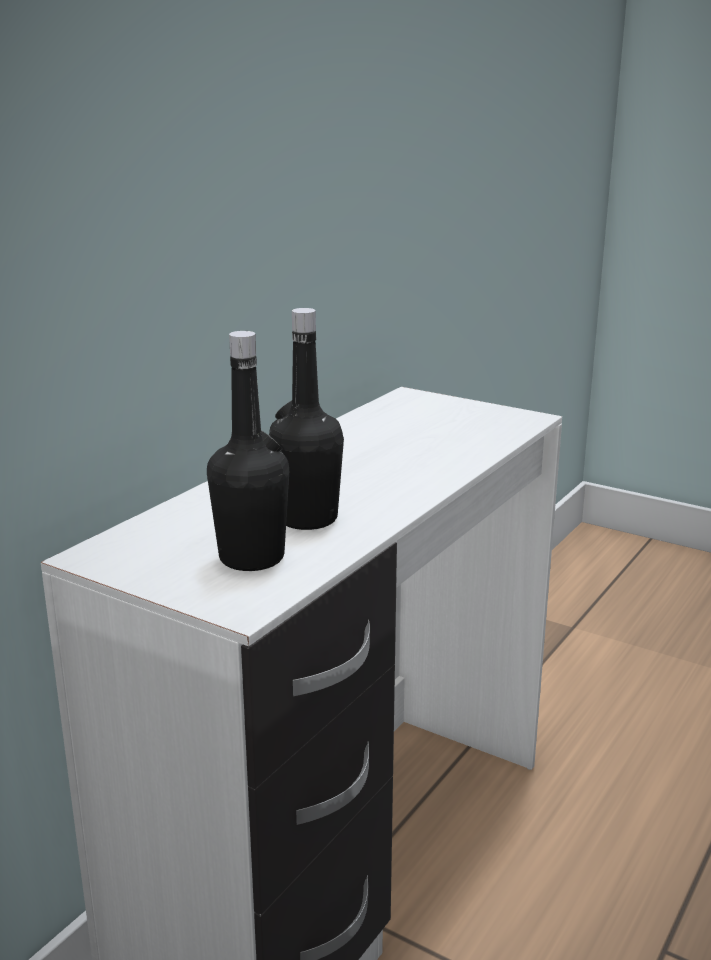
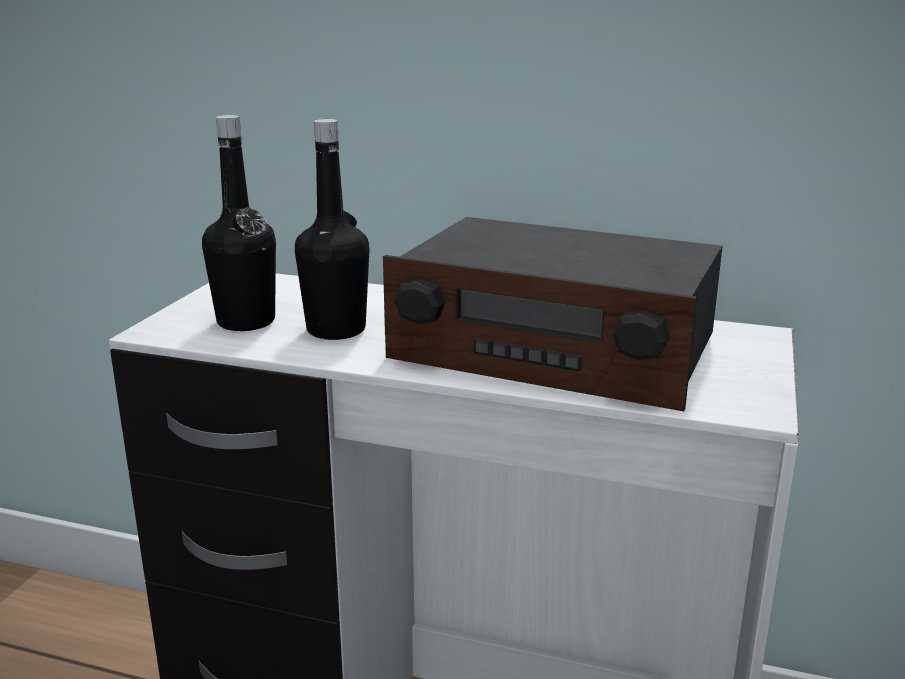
camera: 75 degrees right, 0 degrees up
(402, 449) = (555, 348): none -> radio

